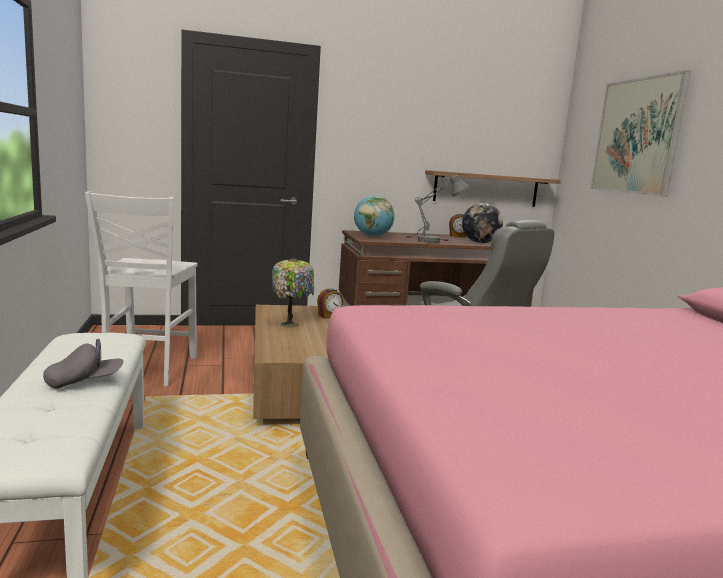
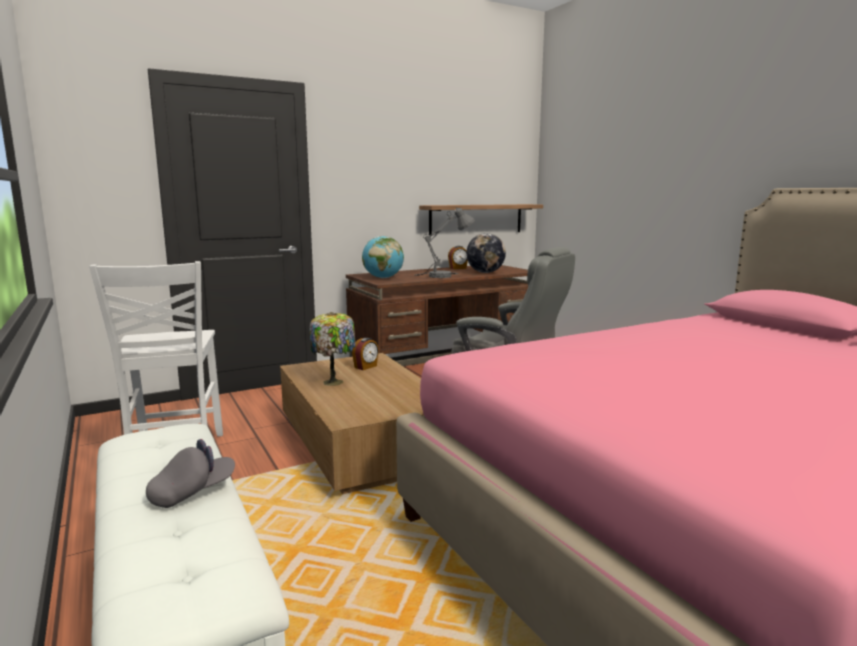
camera: 15 degrees left, 0 degrees up
(637, 136) = (617, 160): picture -> none

